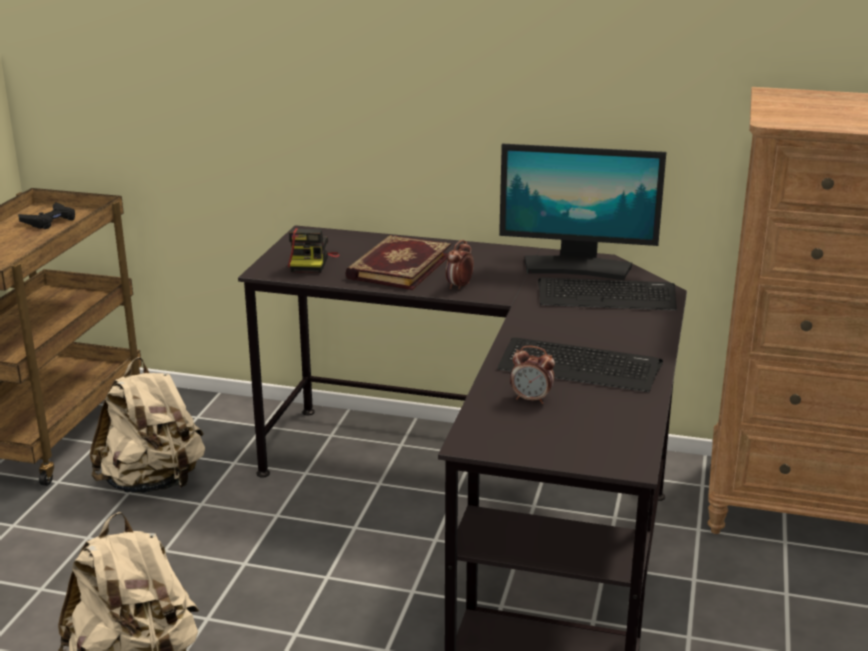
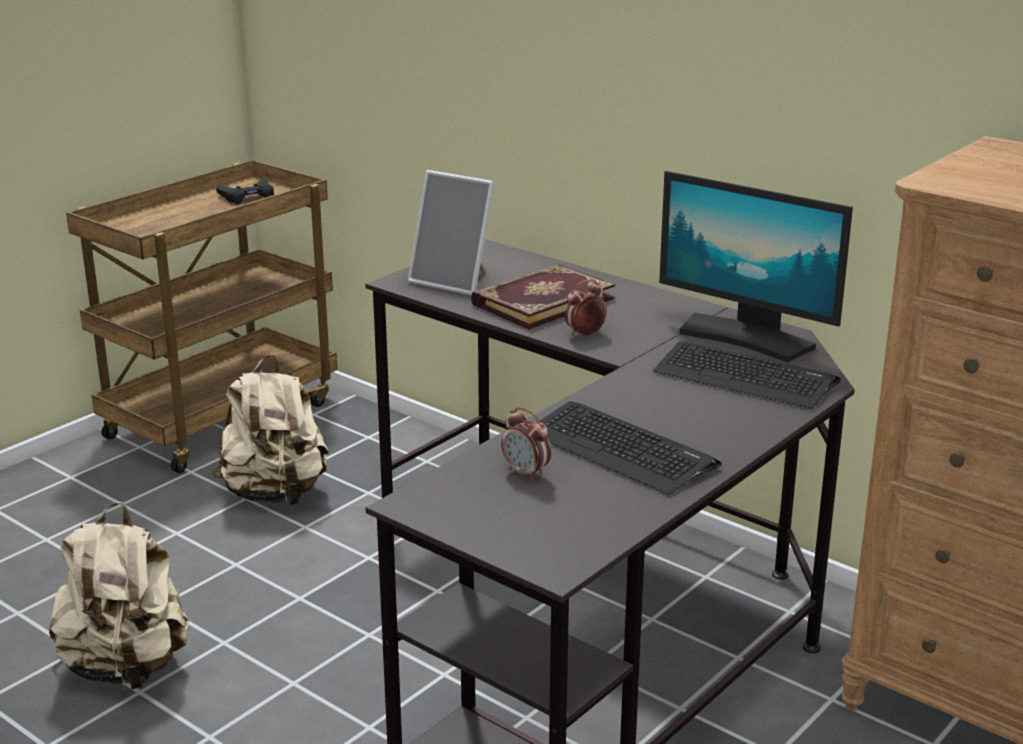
camera: 25 degrees right, 0 degrees up
(312, 263) = (455, 281): camera -> picture frame

